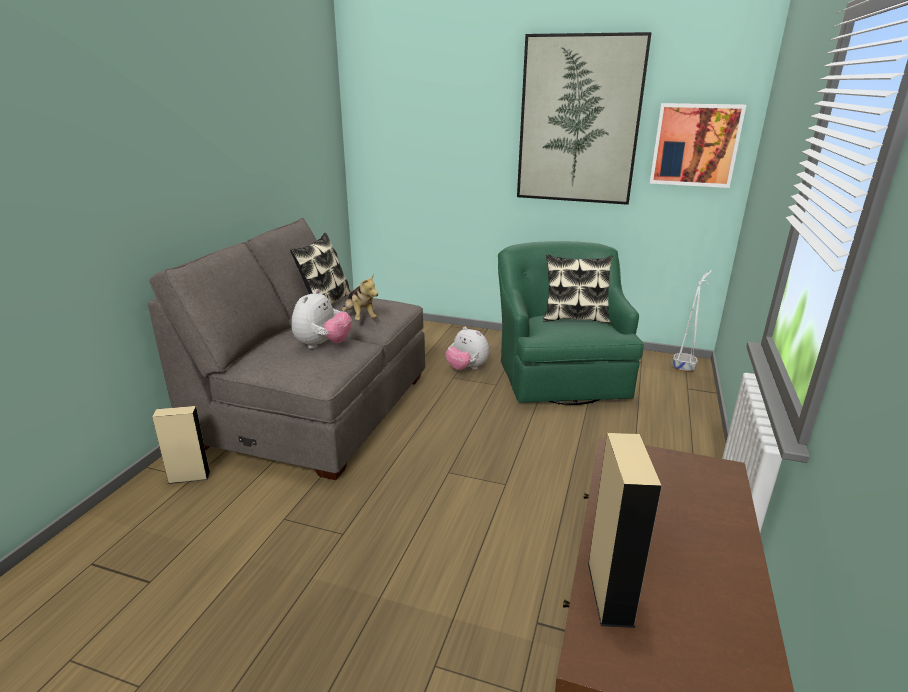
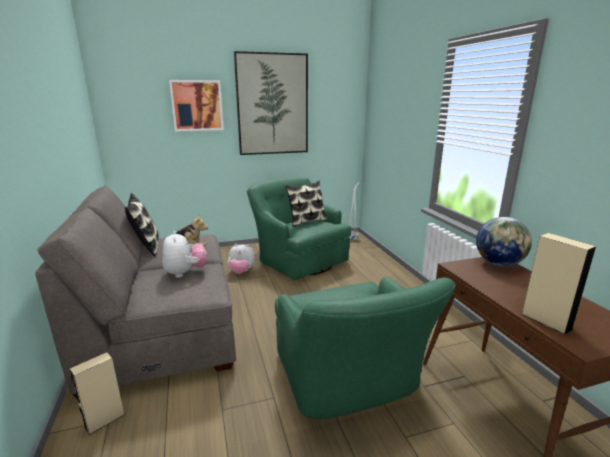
camera: 35 degrees left, 5 degrees down
(446, 560) = (349, 380): none -> green armchair
(695, 145) = (336, 115): picture -> picture (197, 105)
(709, 477) = (498, 264): none -> globe

